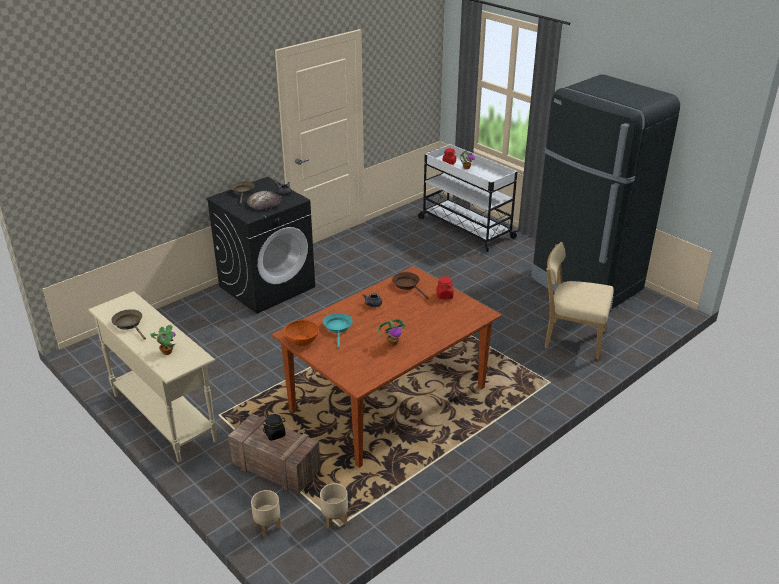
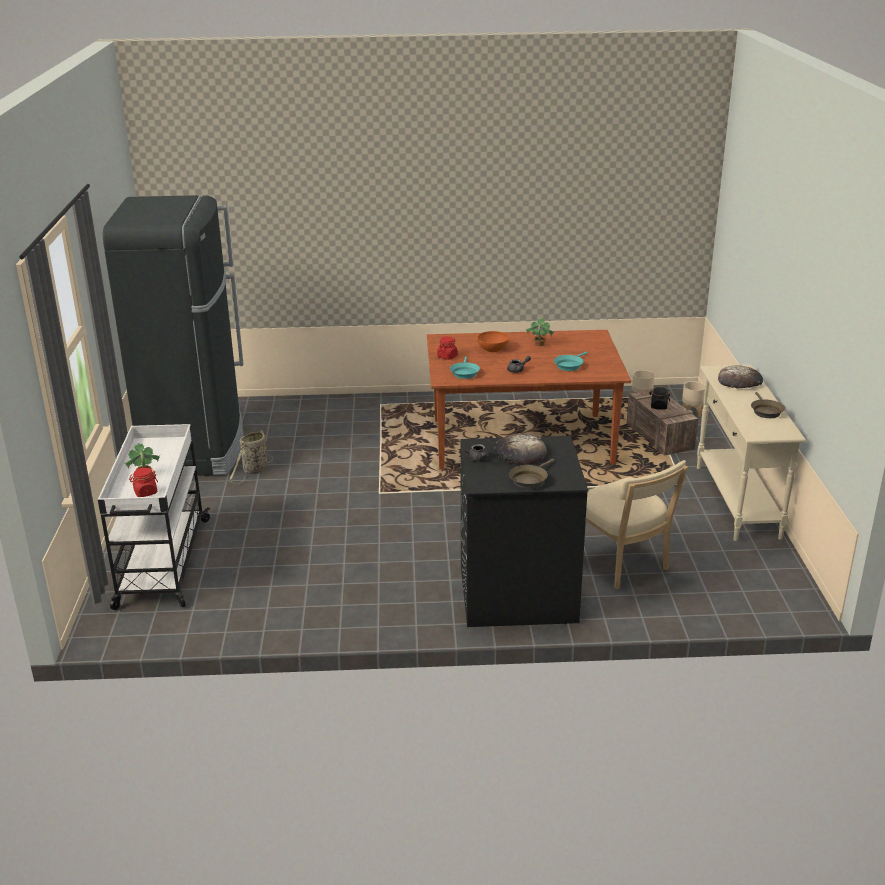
camera: 140 degrees left, 5 degrees down
(166, 352) = (740, 381): potted plant -> bread
(302, 340) = (609, 367): orange bowl -> orange bowl (492, 349)
(407, 285) = (464, 373): brown frying pan -> turquoise frying pan
(522, 287) = (254, 471): none -> basket
(571, 339) = (305, 420): beige chair -> beige chair (622, 565)

